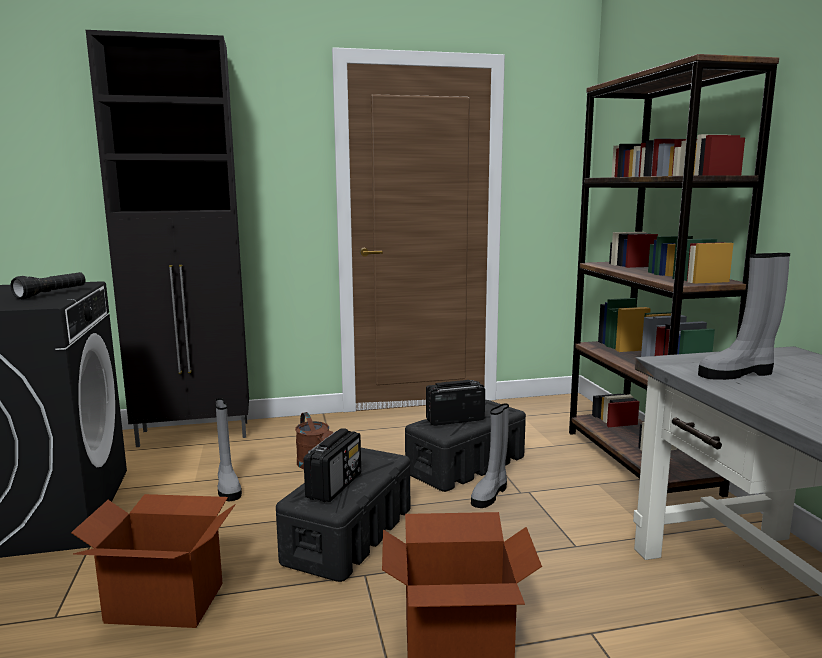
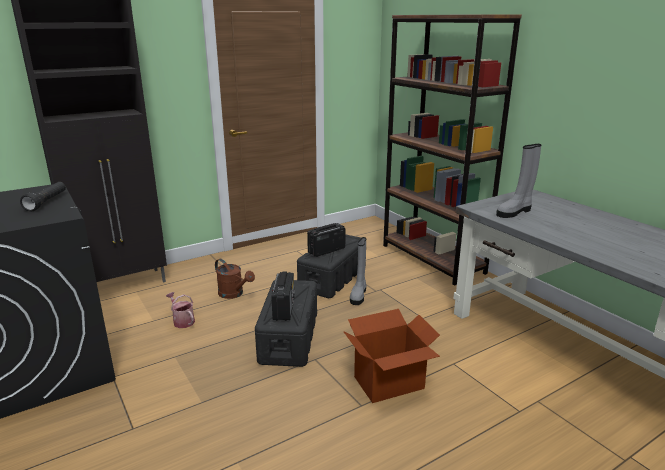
camera: 20 degrees left, 10 degrees up
(165, 602) = (201, 402): cardboard box -> none
(228, 487) = (182, 321): grey boot -> watering can

